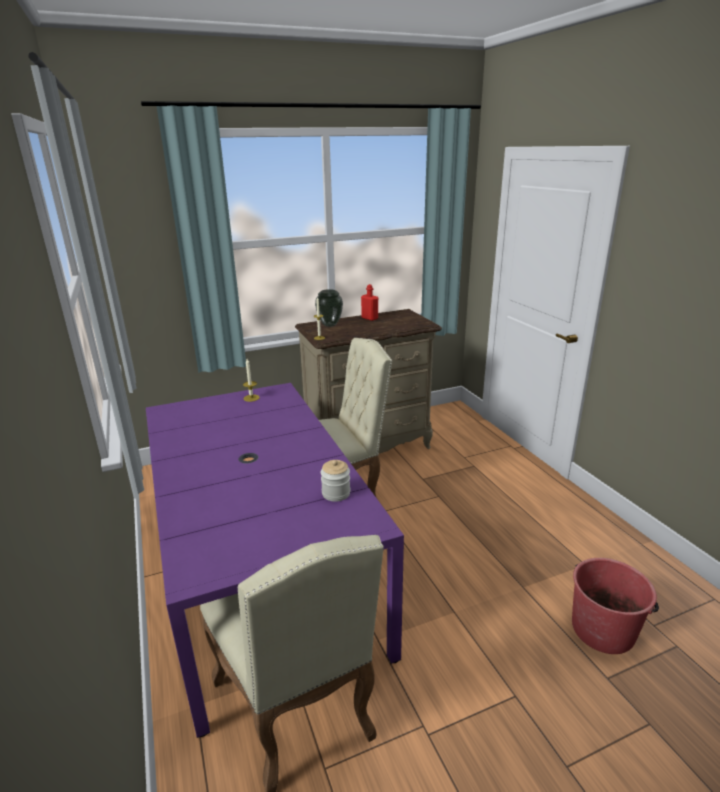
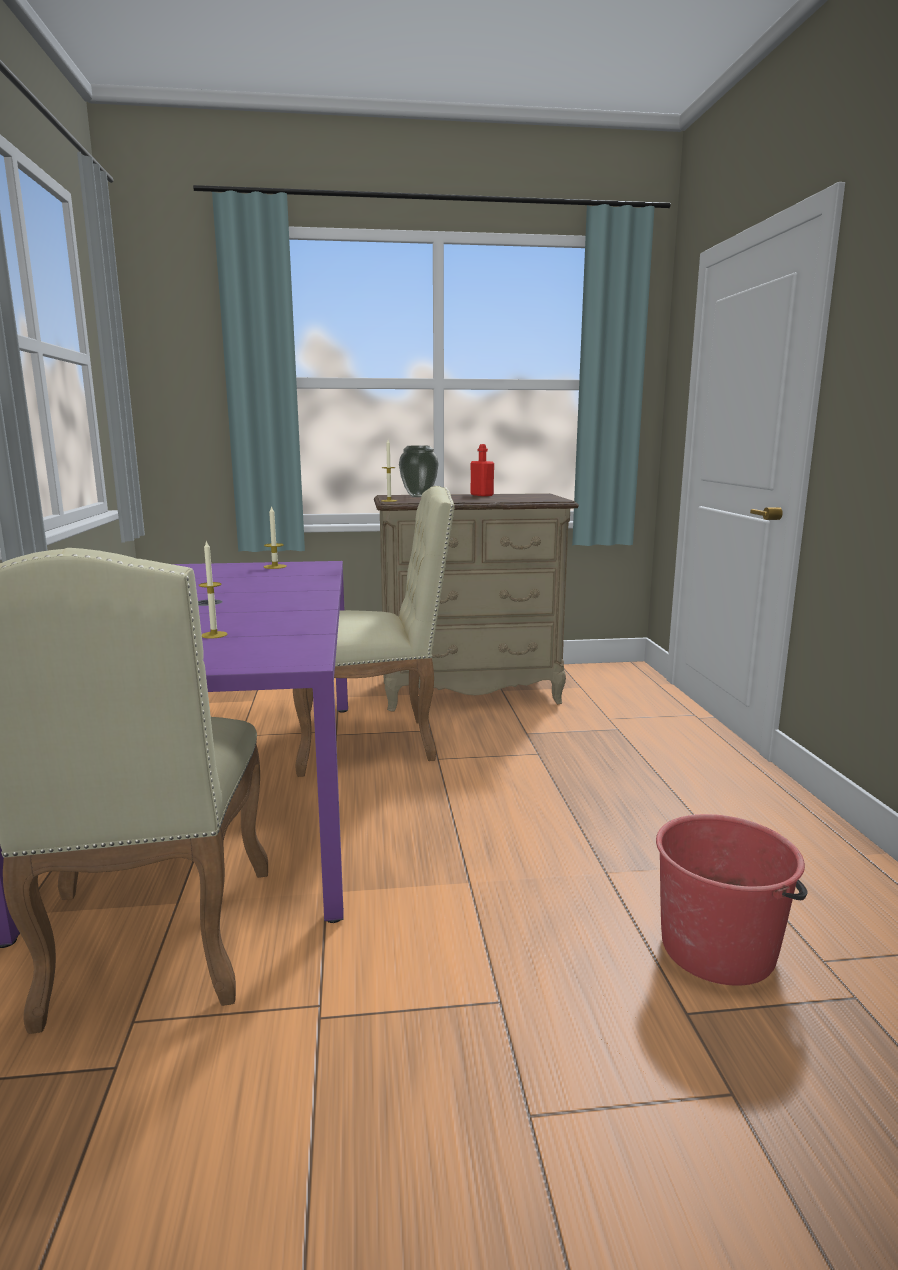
camera: 15 degrees right, 10 degrees down
(293, 503) = (214, 635): none -> candle
(336, 493) = (283, 633): jar -> none

